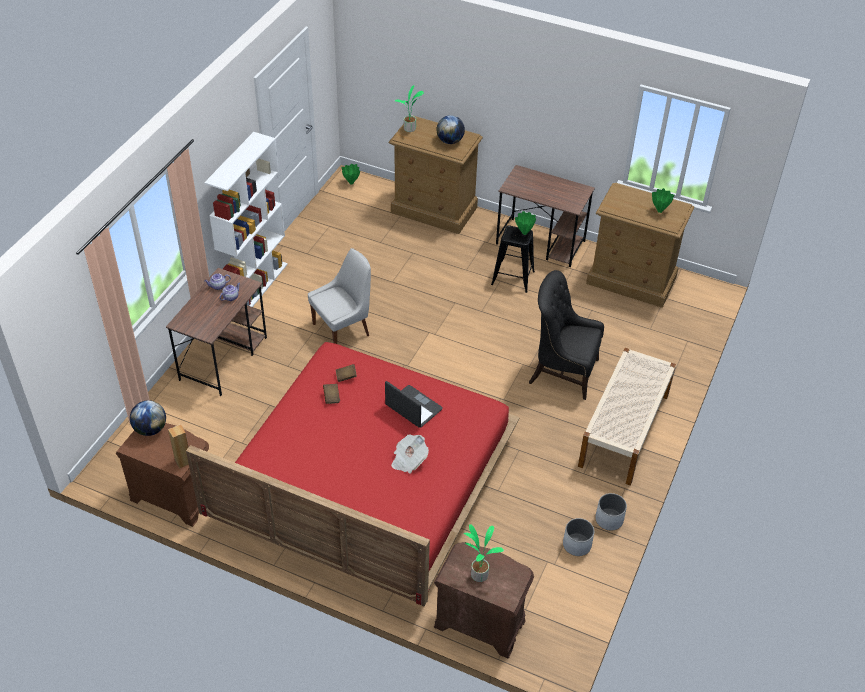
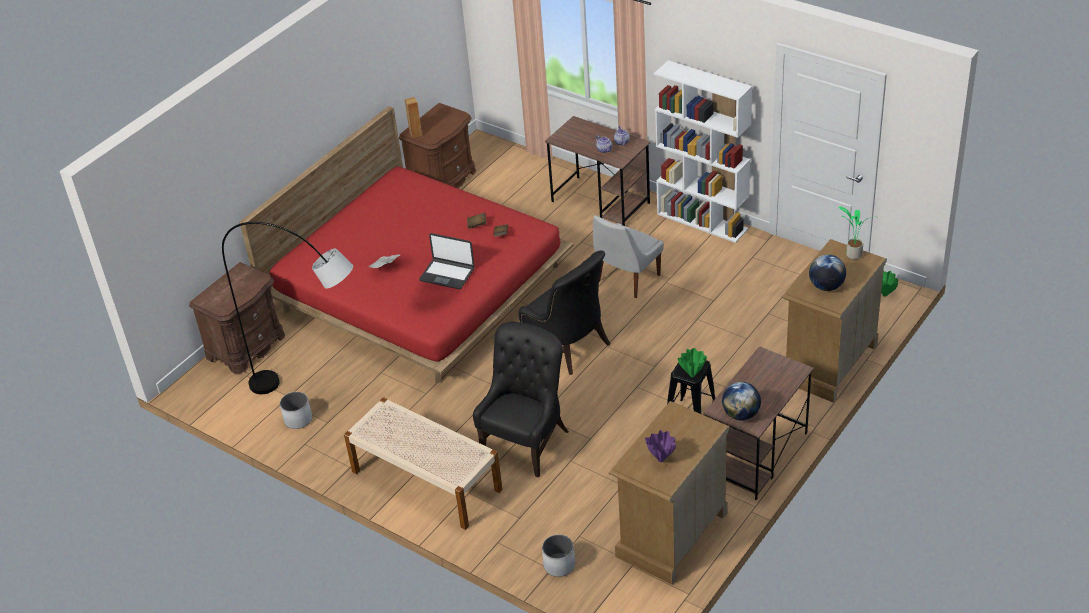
camera: 105 degrees right, 5 degrees down
(150, 429) = (456, 117): globe -> globe (741, 414)
(343, 329) = (626, 279): white chair -> white chair turned 60 degrees clockwise
(413, 408) = (447, 274): laptop -> laptop turned 60 degrees clockwise
(438, 358) = (568, 346): none -> black chair
(479, 574) = (234, 285): potted plant -> none
(536, 538) = (316, 392): none -> grey floor lamp
(609, 519) = (317, 448): white planter -> white planter (559, 565)
(660, 210) = (661, 460): green vase -> purple vase

